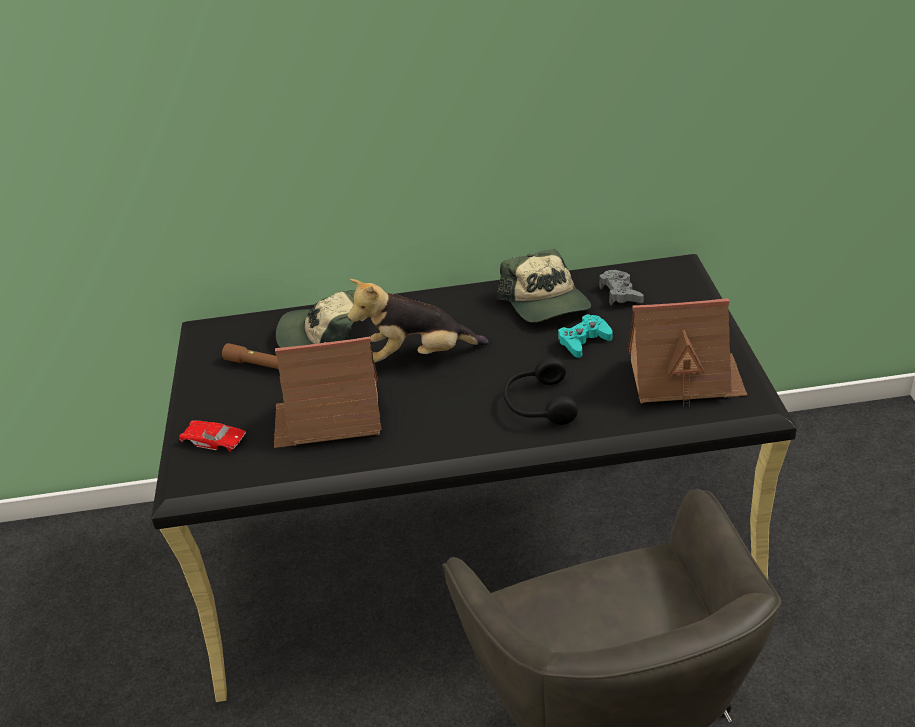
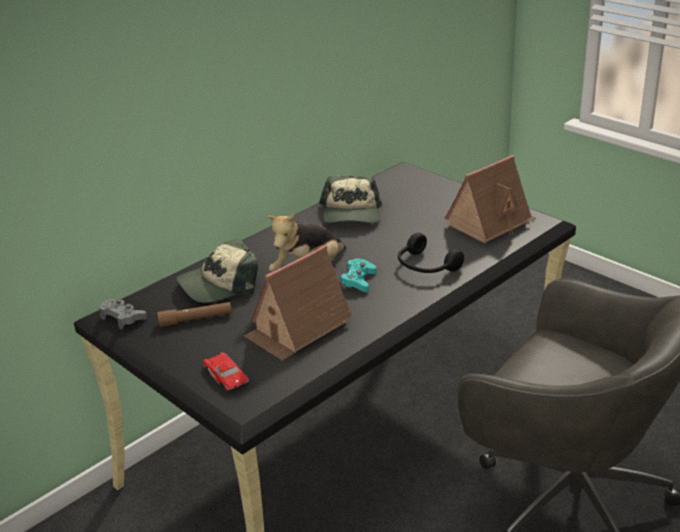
camera: 40 degrees left, 5 degrees down
(214, 440) = (226, 375): red toy car -> red toy car turned 75 degrees clockwise
(546, 303) = (351, 214): cap -> cap turned 60 degrees clockwise
(584, 341) = (405, 225): turquoise game controller -> turquoise game controller (358, 280)
(620, 294) = (391, 194): grey game controller -> grey game controller (123, 318)

